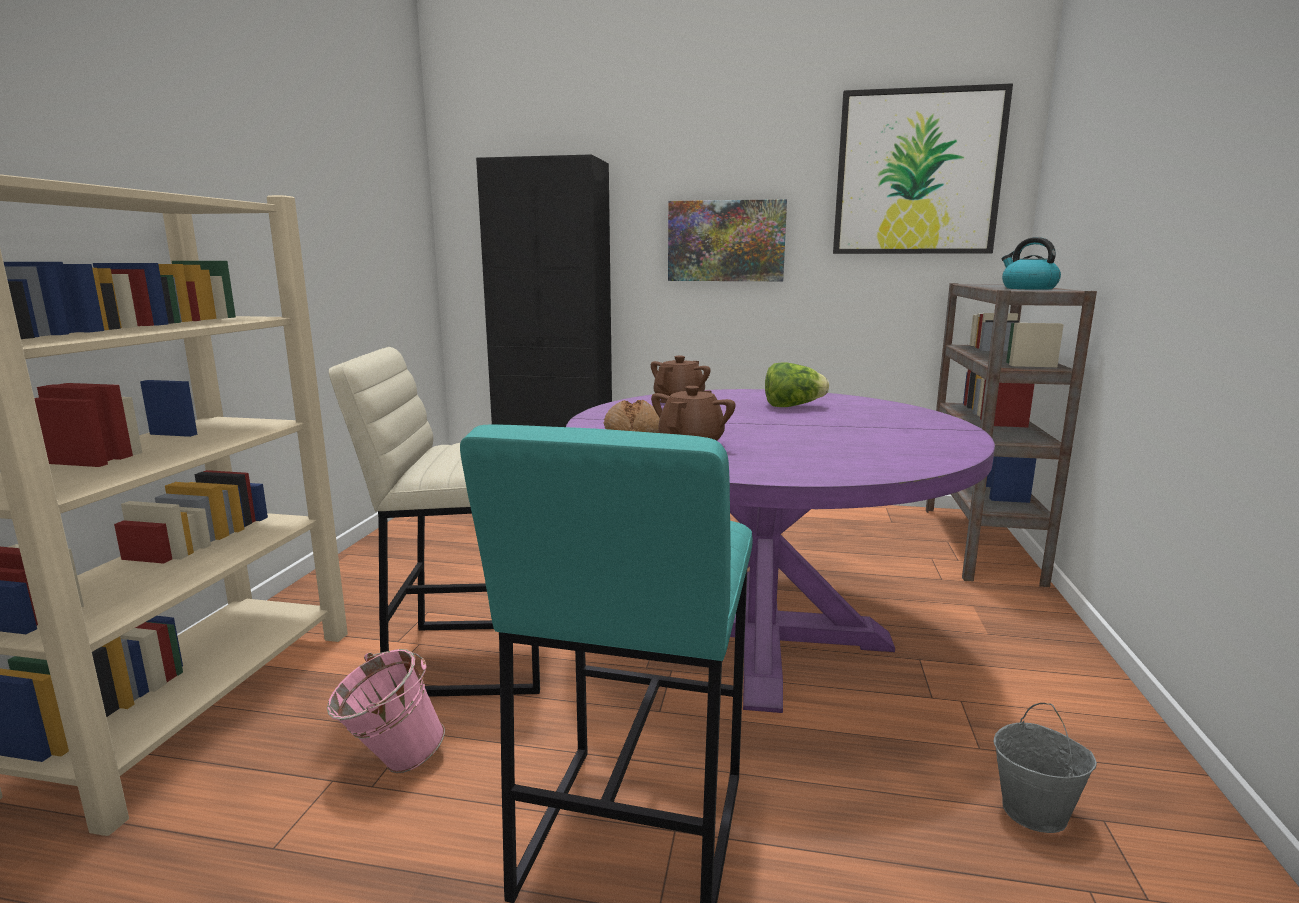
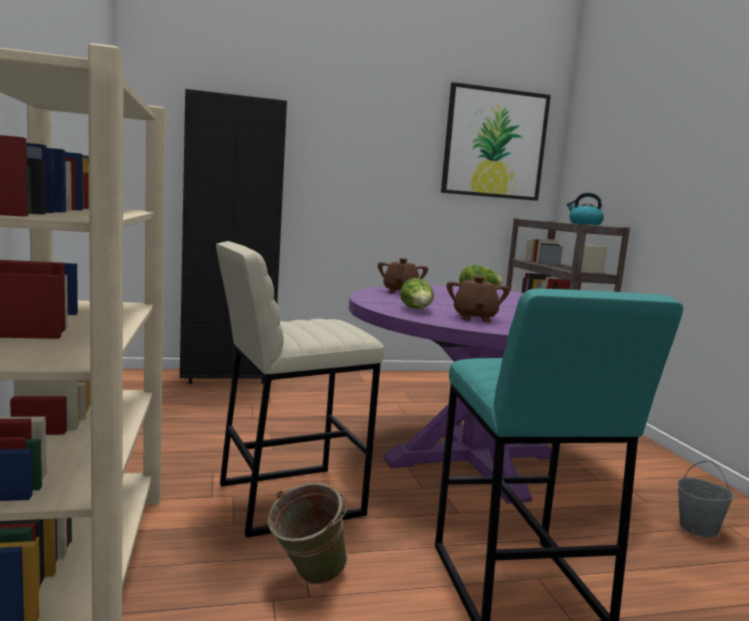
camera: 25 degrees left, 5 degrees down
(390, 762) = (306, 579): pink bucket -> green bucket
(633, 430) = (417, 310): bread -> lettuce
(726, 241) = (367, 177): picture -> none

